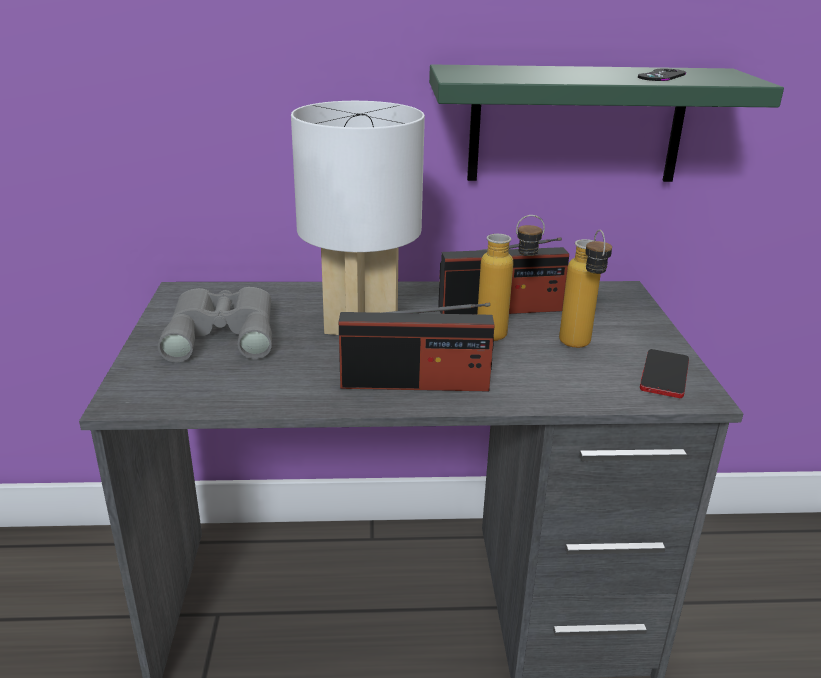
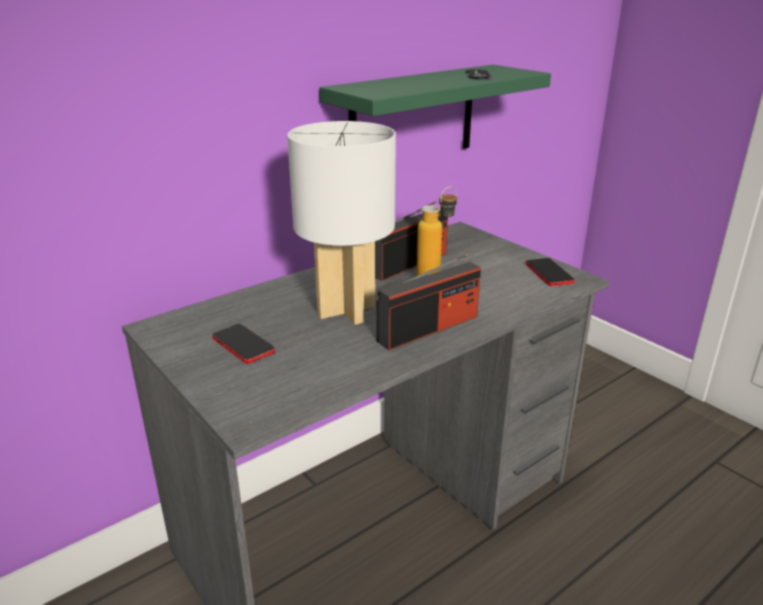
camera: 35 degrees left, 0 degrees up
(223, 332) = (243, 344): grey binoculars -> phone
(578, 348) = (486, 273): bottle -> none

